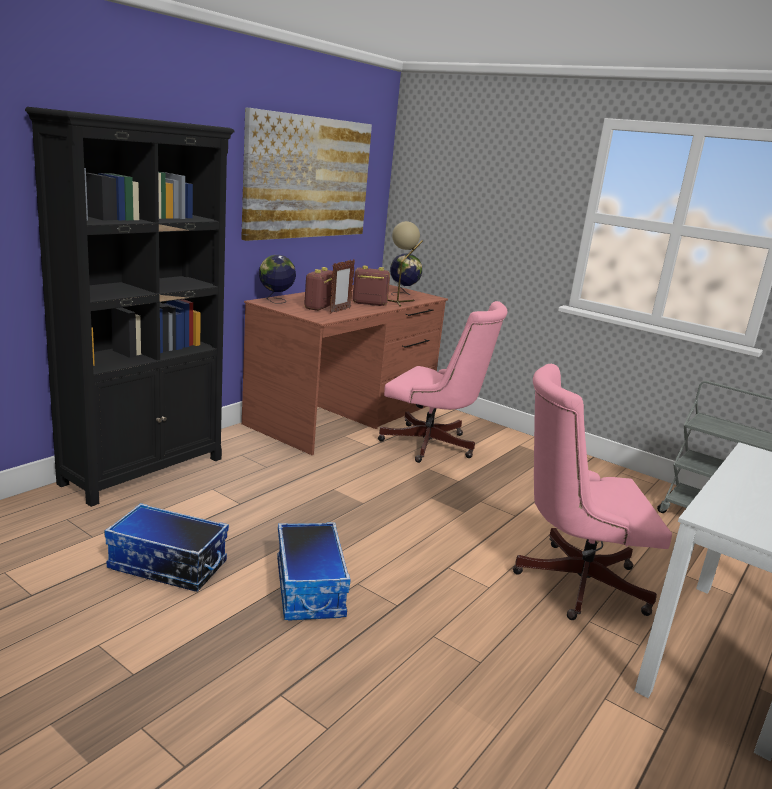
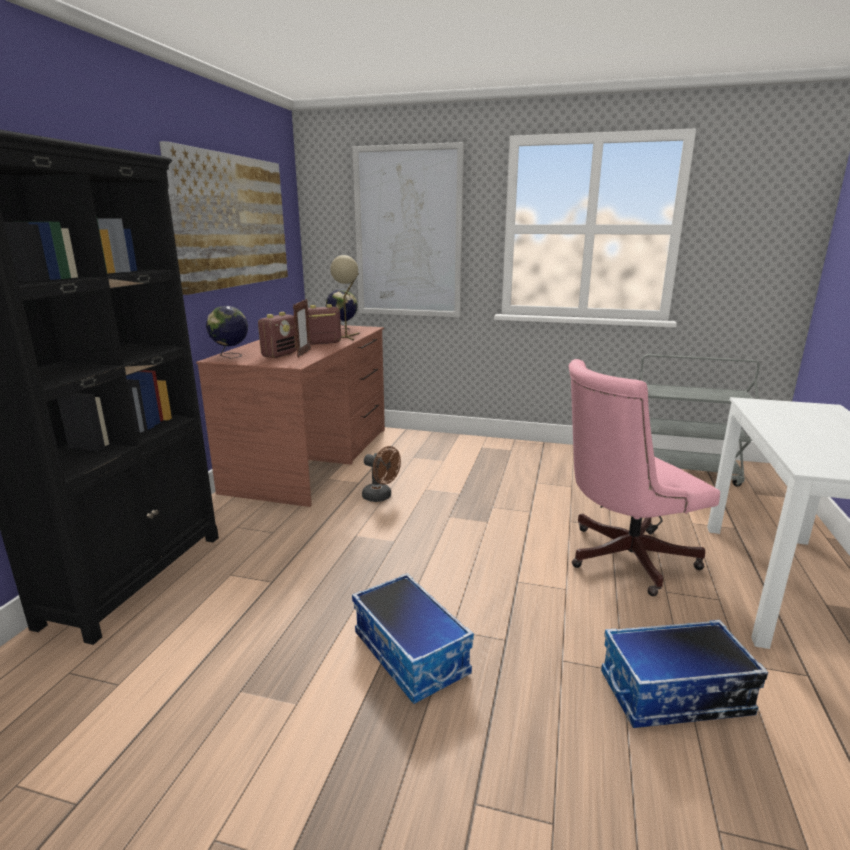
camera: 20 degrees left, 0 degrees up
(166, 566) = (236, 689): storage box -> storage box (674, 695)
(318, 307) = (280, 354): radio -> radio turned 150 degrees counterclockwise
(380, 464) = (381, 497): none -> brown fan
(433, 446) = (413, 467): pink office chair -> none
(488, 206) = (408, 233): none -> picture

